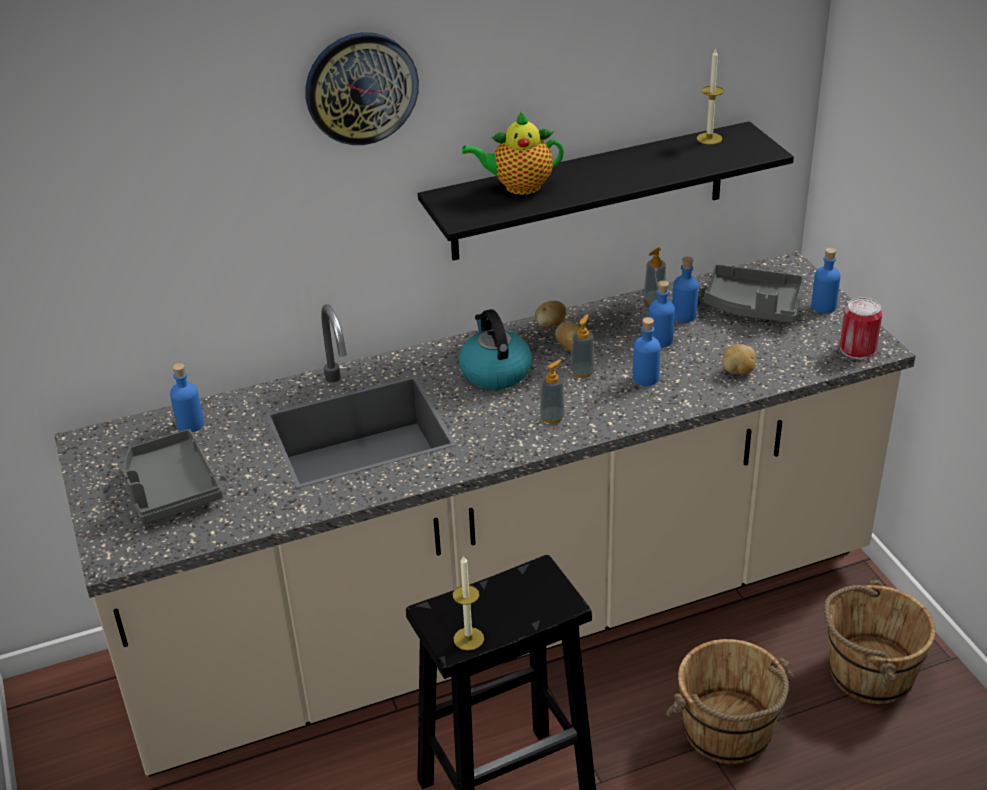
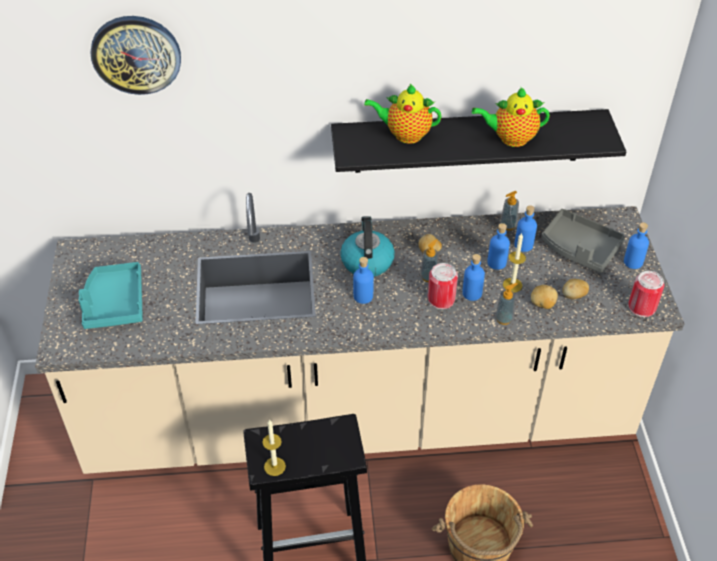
camera: 15 degrees right, 10 degrees up
(170, 489) = (114, 303): grey tray -> turquoise tray
(190, 424) = (146, 254): blue bottle -> blue bottle (363, 296)
(361, 88) = (291, 47): wall clock -> wall clock (136, 54)
(550, 325) = (423, 230): potato -> potato (573, 296)
(552, 417) = (391, 310): soap dispenser -> soap dispenser (504, 319)
(610, 392) = (441, 299): none -> can
(650, 168) = (510, 138): none -> teapot
(709, 138) = (568, 120): candle -> candle (512, 285)
(869, 672) = (599, 530): brown bucket -> none

